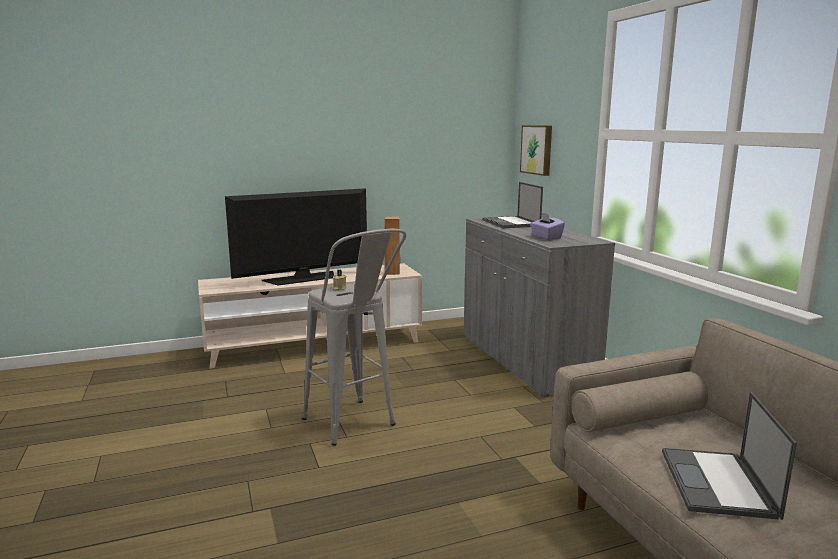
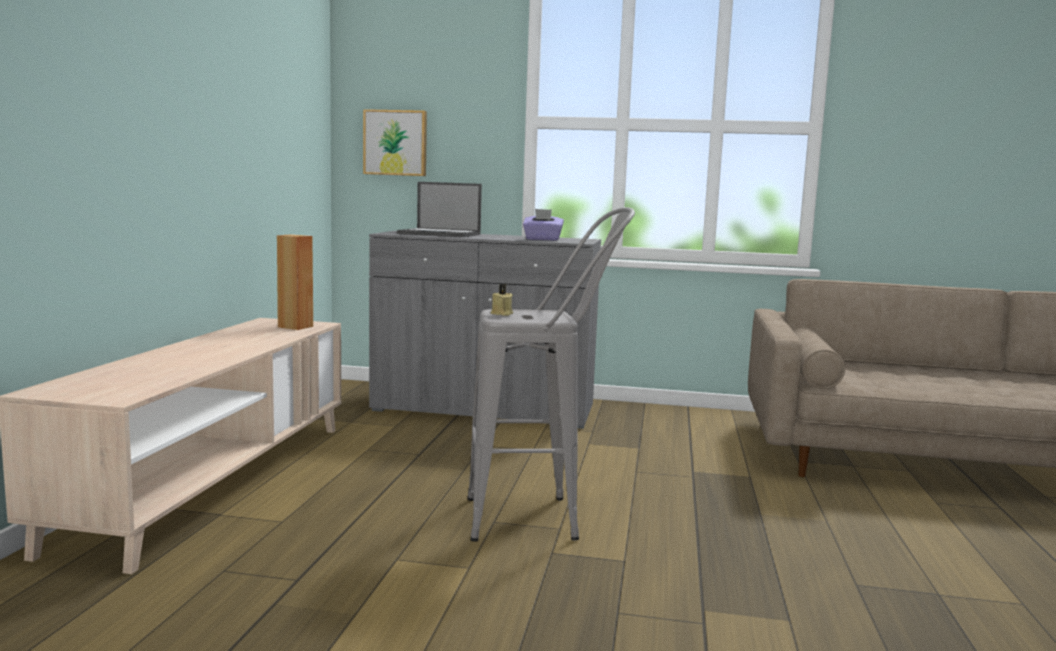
camera: 60 degrees left, 5 degrees down
(302, 278) = (205, 354): television -> none
(718, 484) = (934, 383): laptop -> none

